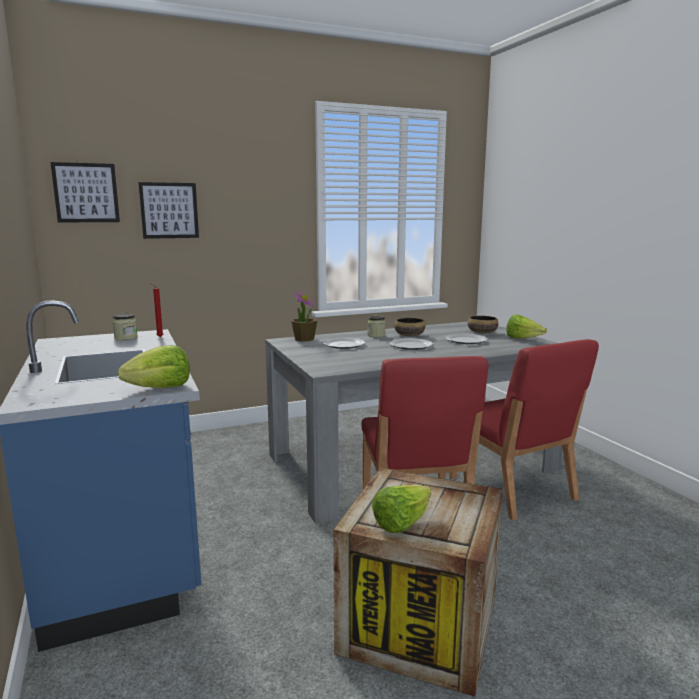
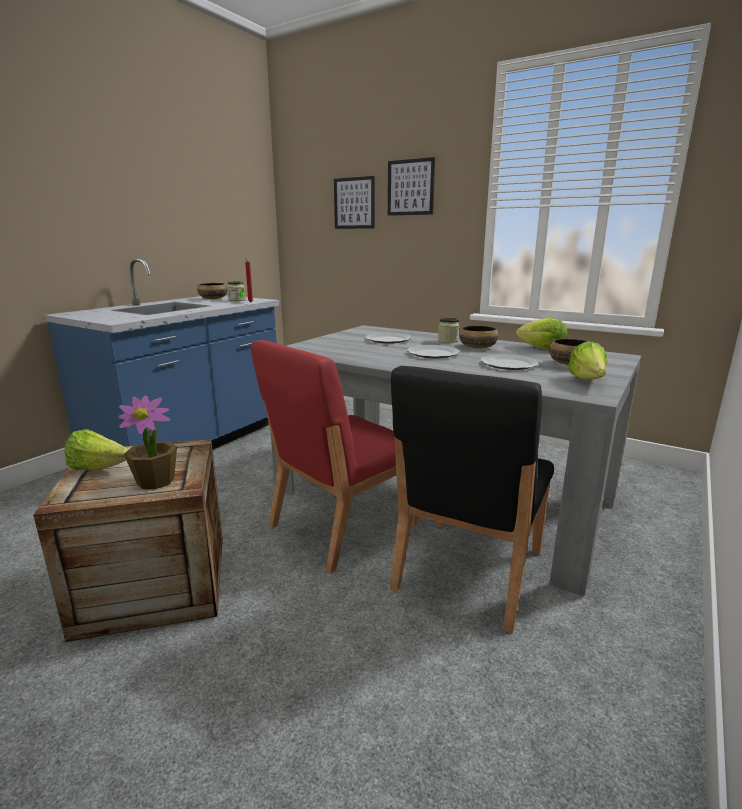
camera: 55 degrees right, 5 degrees up
(84, 343) = (213, 298): none -> bowl
(86, 193) = (303, 191): picture -> picture (410, 187)
(160, 388) = (110, 320): lettuce -> lettuce (542, 349)
(304, 339) = (384, 330): potted plant -> potted plant (156, 481)
(512, 489) = (467, 570): red chair -> black chair

